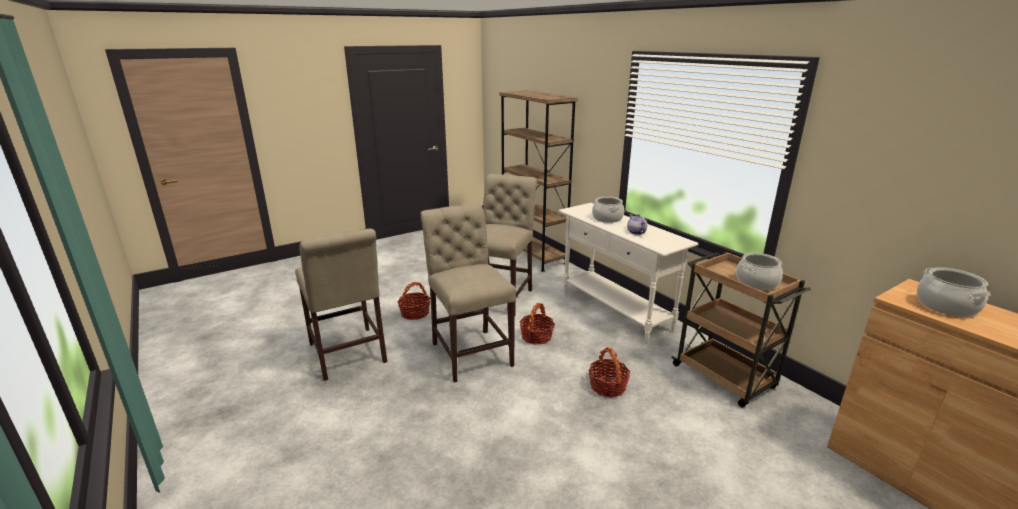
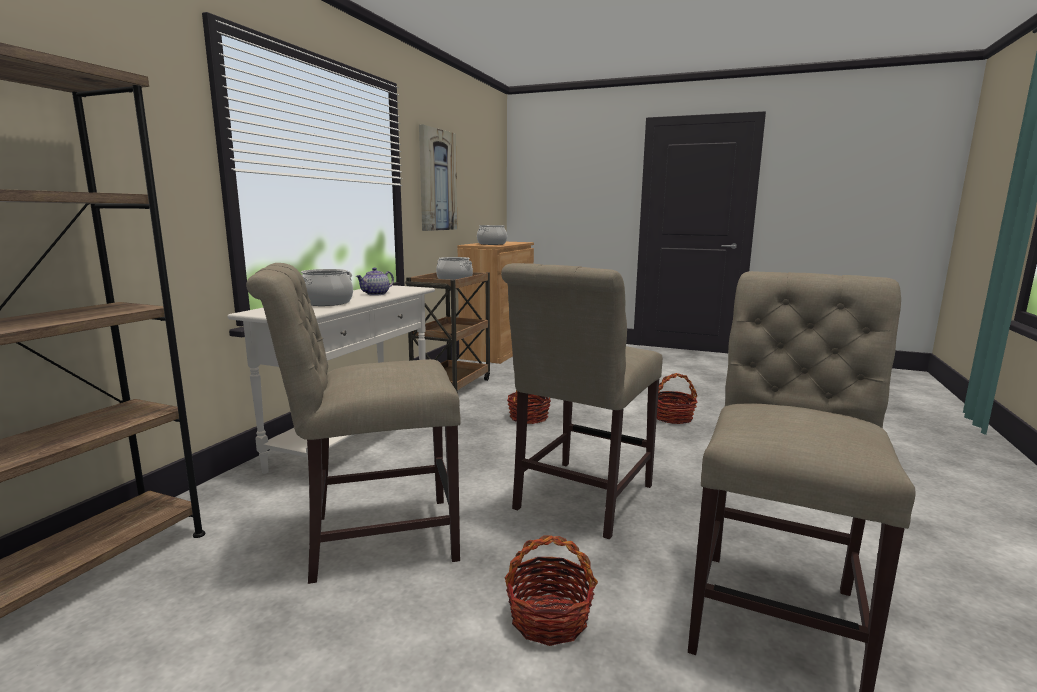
camera: 125 degrees left, 10 degrees down
(536, 336) = (481, 469): basket -> basket (673, 417)
(890, 177) = (437, 180): none -> picture

